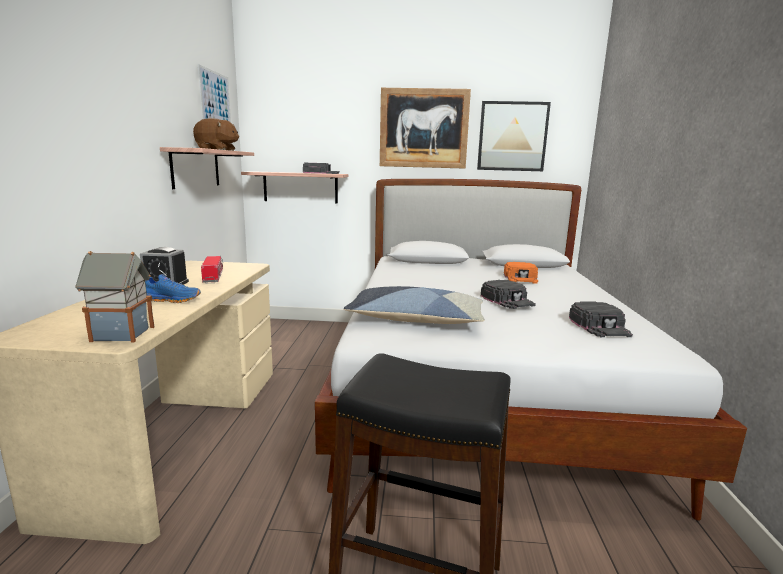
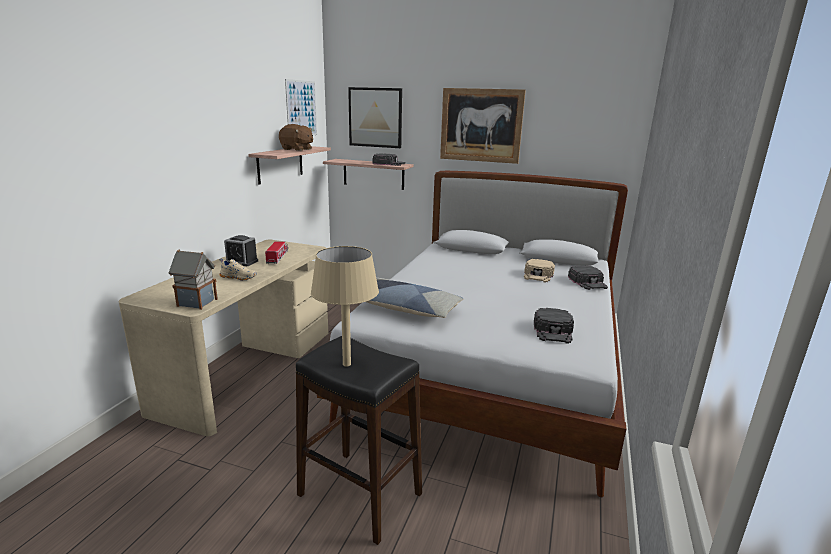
camera: 15 degrees right, 5 degrees up
(172, 300) = (239, 277): blue shoe -> beige shoe
(420, 389) = (347, 364): none -> beige table lamp
(507, 300) = (499, 298): black cap -> black cap (587, 282)
(512, 136) = (564, 135): picture -> picture (375, 117)
(521, 278) = (538, 275): orange cap -> beige cap

